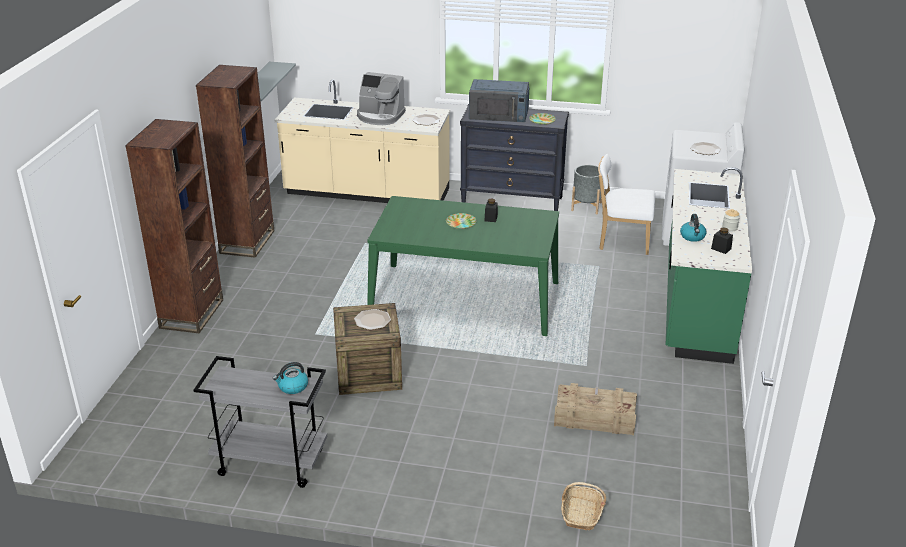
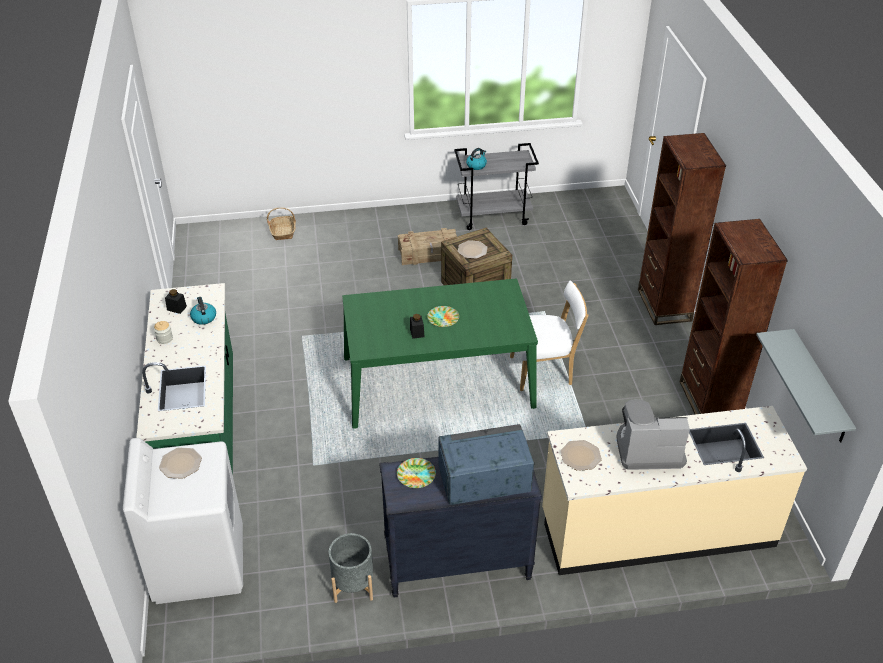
camera: 160 degrees right, 10 degrees up
(594, 418) = (286, 293): crate -> crate (429, 254)
(621, 241) = (293, 519): white chair -> white chair (544, 371)

